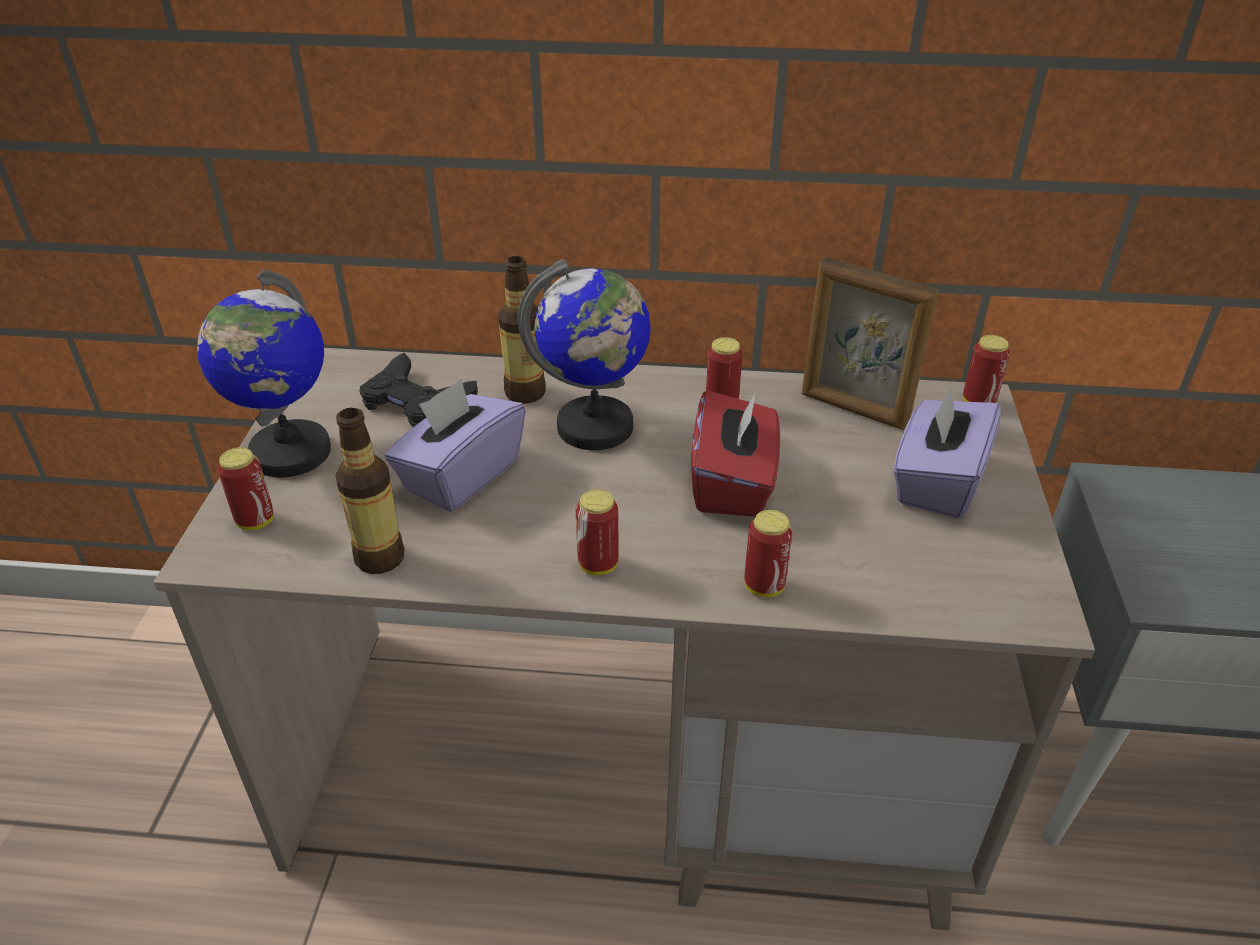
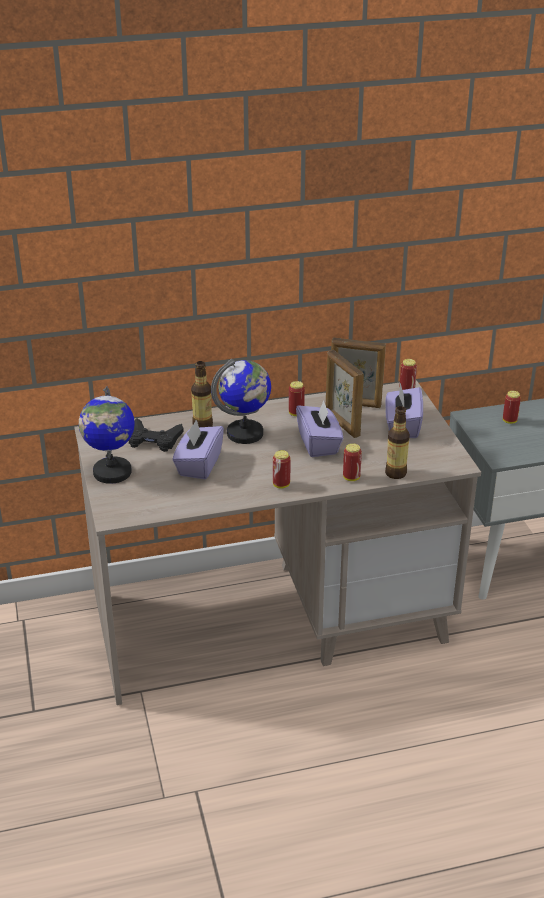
camera: 20 degrees left, 5 degrees down
(255, 521) = (121, 501): can -> can (509, 421)
(379, 558) = (188, 502): bottle -> bottle (395, 473)
(733, 483) = (319, 444): red tissue box -> purple tissue box
(804, 450) = (342, 425): none -> picture frame

